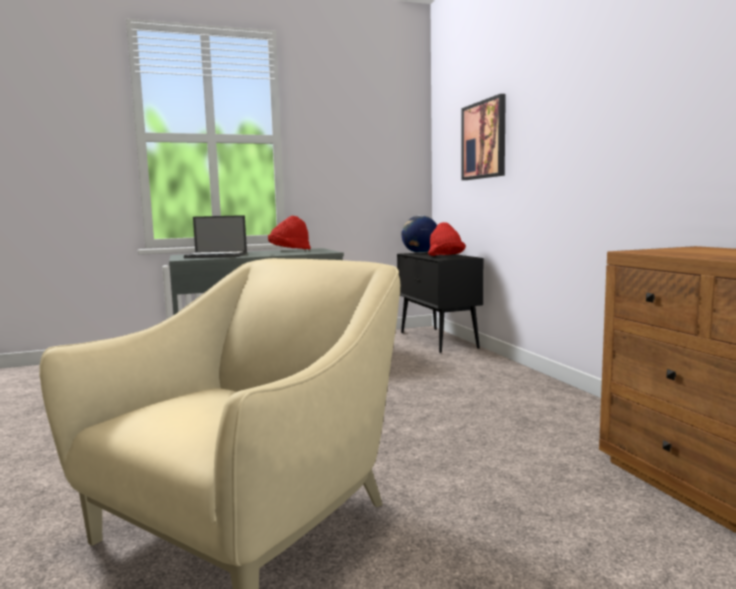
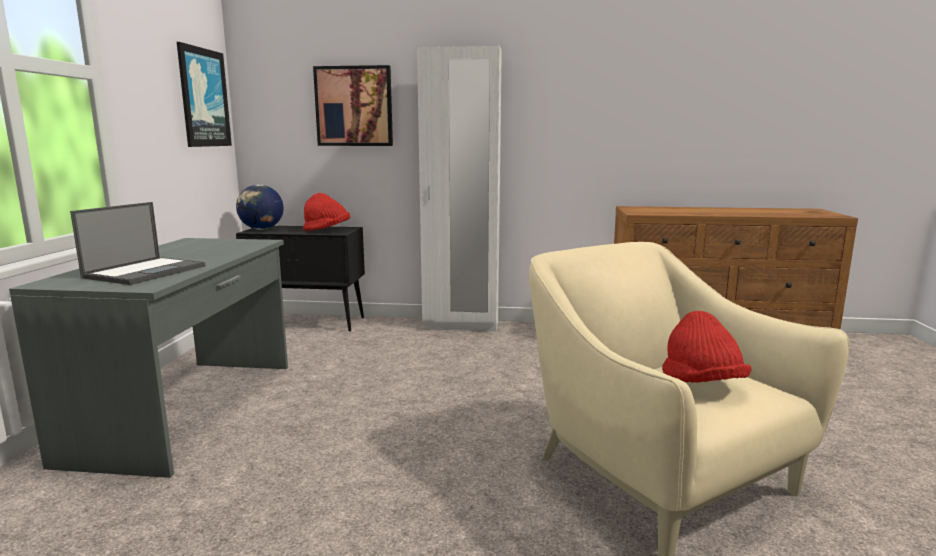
camera: 65 degrees left, 5 degrees up
(289, 250) = (184, 247): red hat -> red hat (701, 384)
(391, 148) = (203, 98): none -> picture
(525, 377) = (460, 325): none -> white wardrobe

